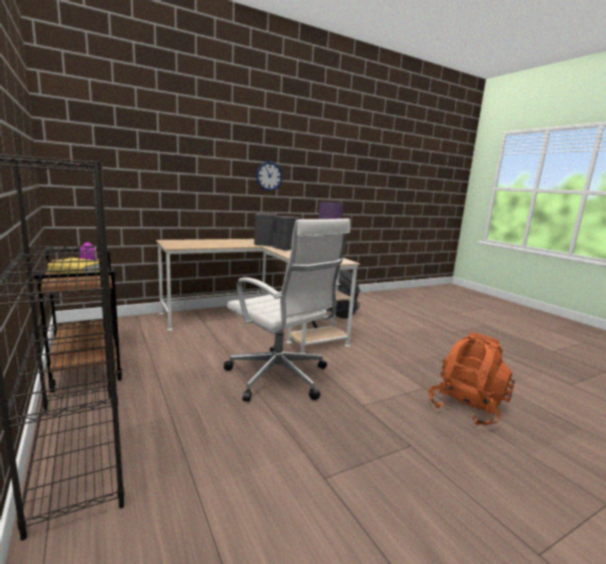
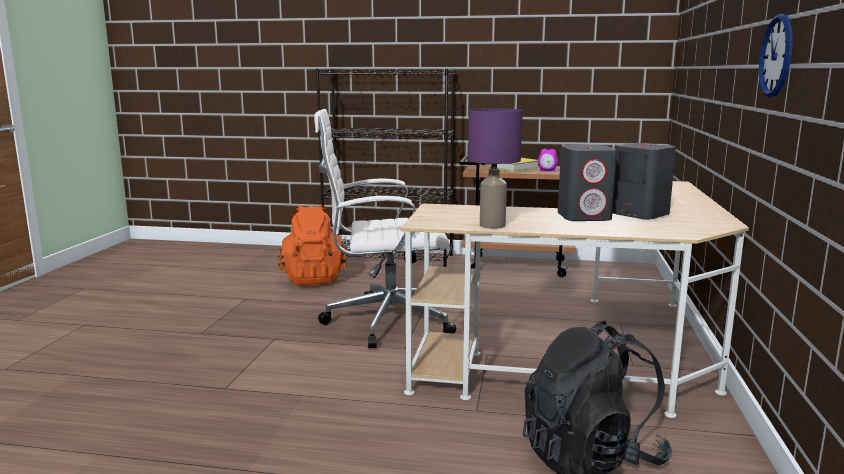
camera: 130 degrees right, 0 degrees up
(466, 407) = (155, 389): orange backpack -> orange backpack (313, 279)

